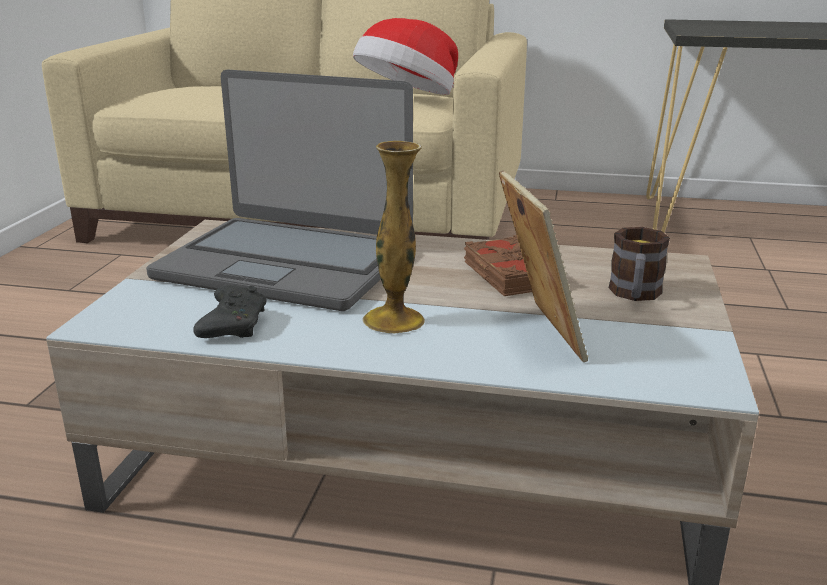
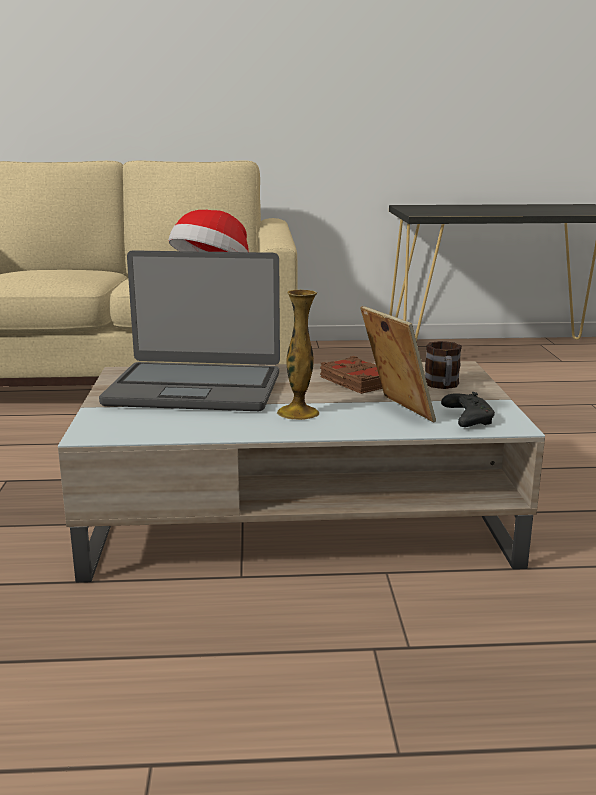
camera: 15 degrees left, 5 degrees down
(233, 324) = (189, 425): black game controller -> black game controller (467, 419)

